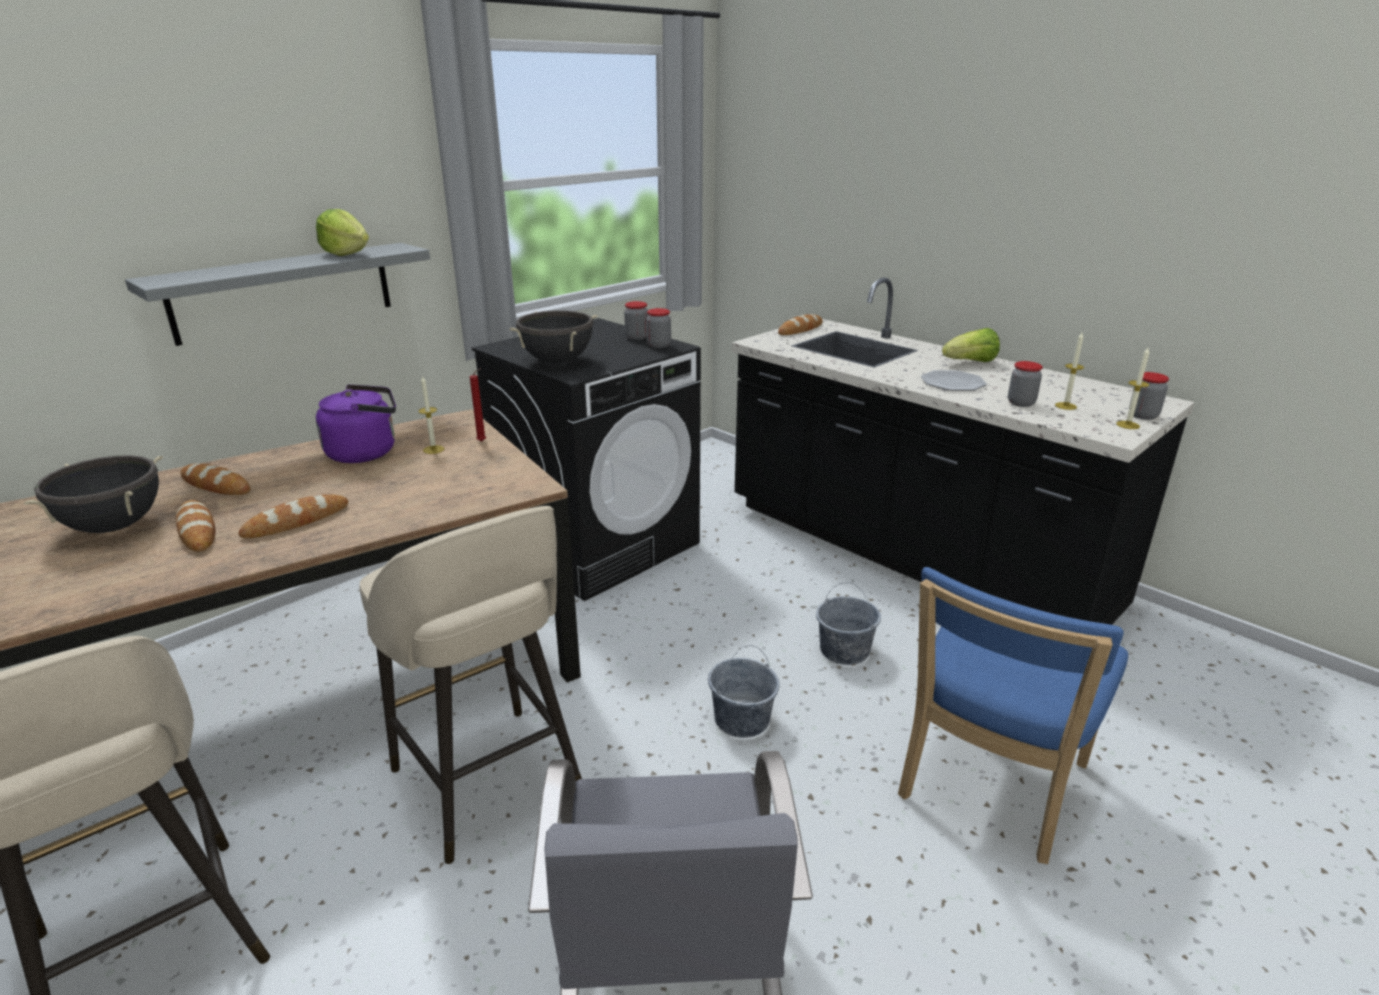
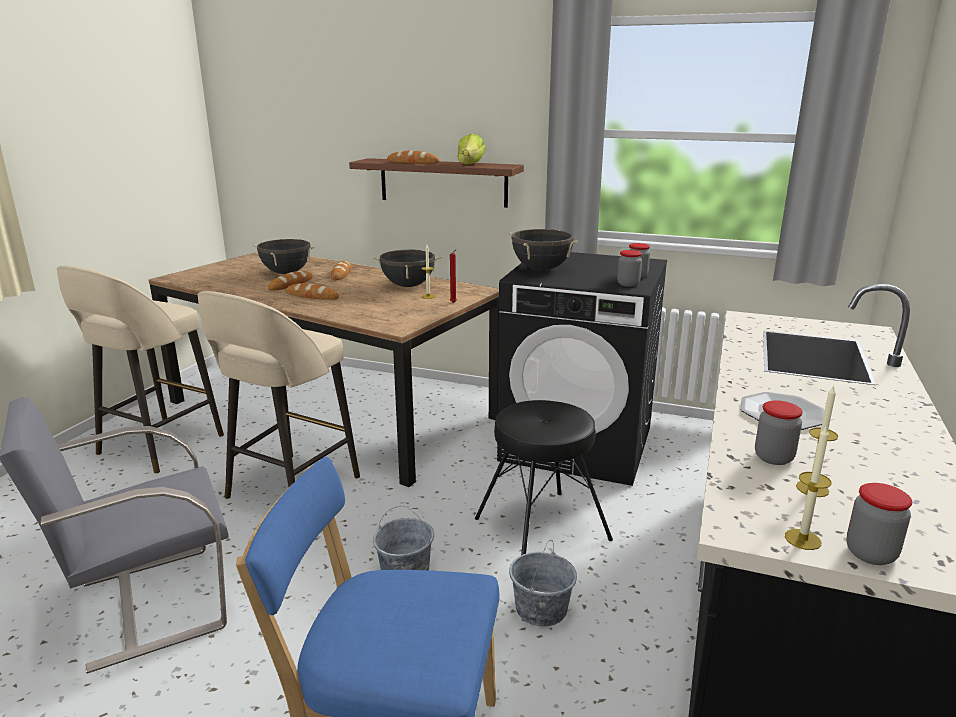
camera: 65 degrees right, 5 degrees down
(284, 292) = (443, 182): grey shelf -> brown shelf
(366, 452) = (408, 286): purple kettle -> black cooking pot
(727, 612) = (541, 528): none -> black stool
(800, 329) = (827, 326): bread -> bread (413, 162)
(971, 362) = (887, 417): lettuce -> none

